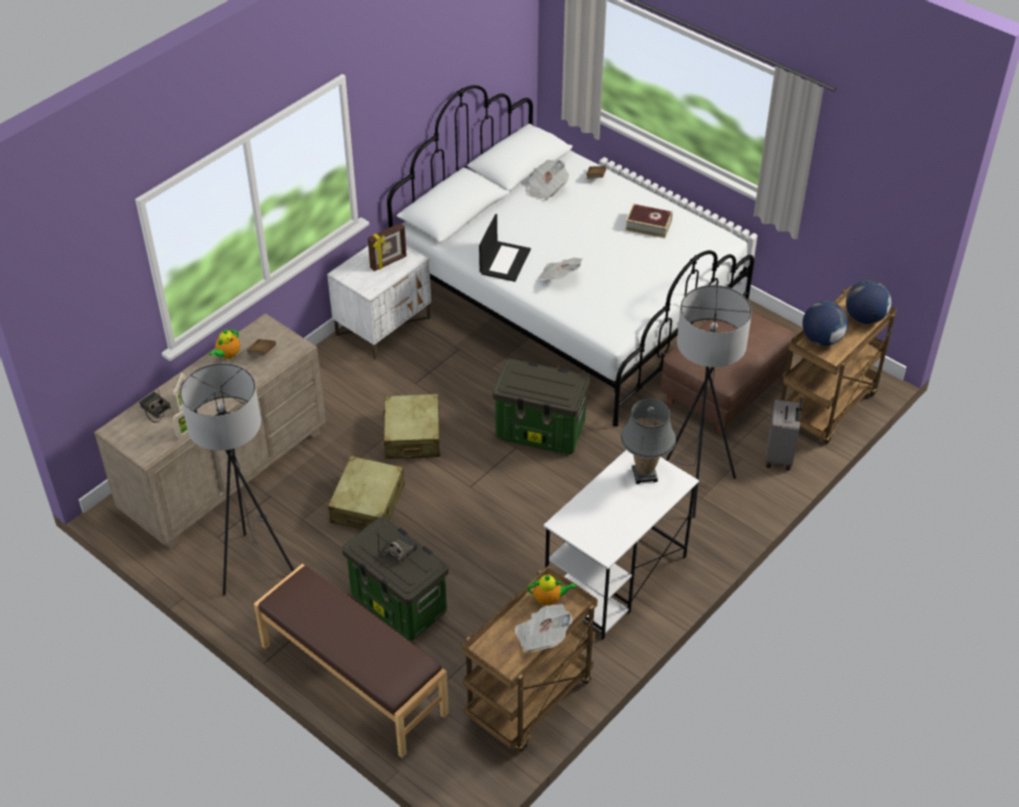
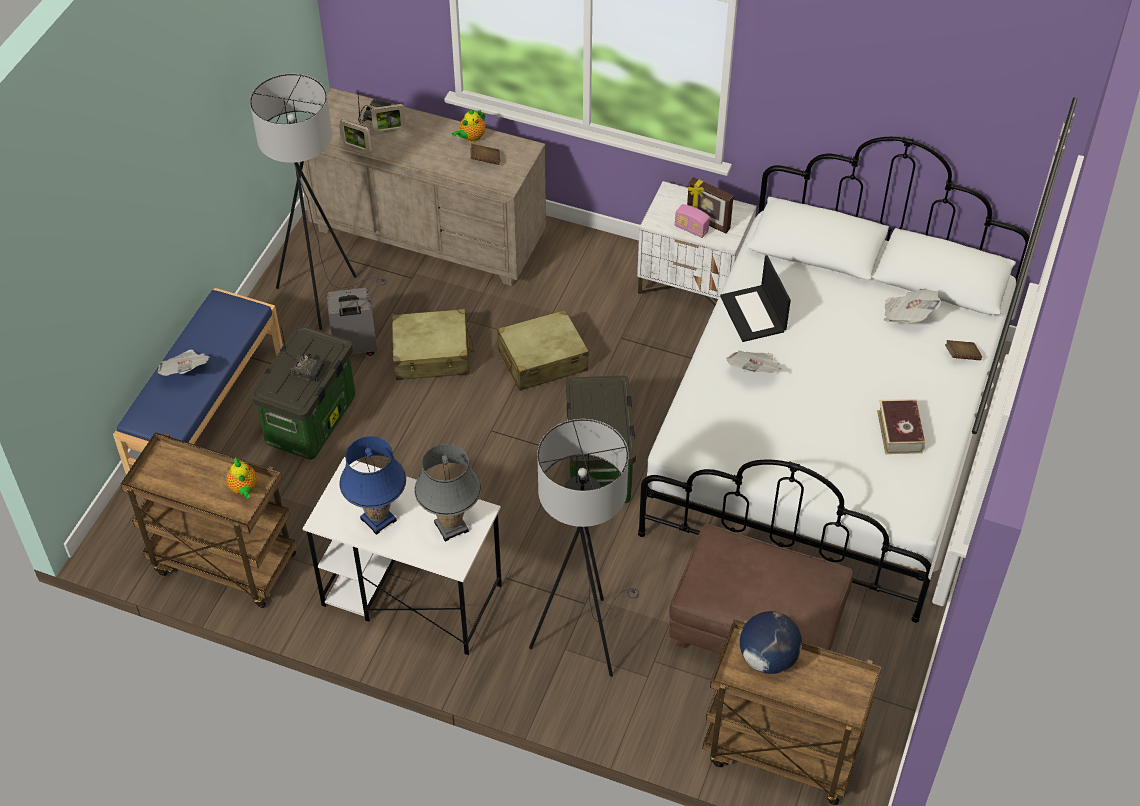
camera: 70 degrees right, 5 degrees up
(227, 355) = (471, 138): teapot -> teapot turned 60 degrees counterclockwise
(352, 680) = (207, 415): brown bench -> blue bench
(390, 273) = (691, 229): none -> radio
(504, 261) = (754, 314): laptop -> laptop turned 75 degrees clockwise
(542, 637) = (193, 497): newspaper -> newspaper (186, 371)
(619, 517) = (378, 520): none -> blue table lamp
(780, 456) = (669, 717): grey suitcase -> grey suitcase (355, 348)
(864, 318) = (835, 700): globe -> none

